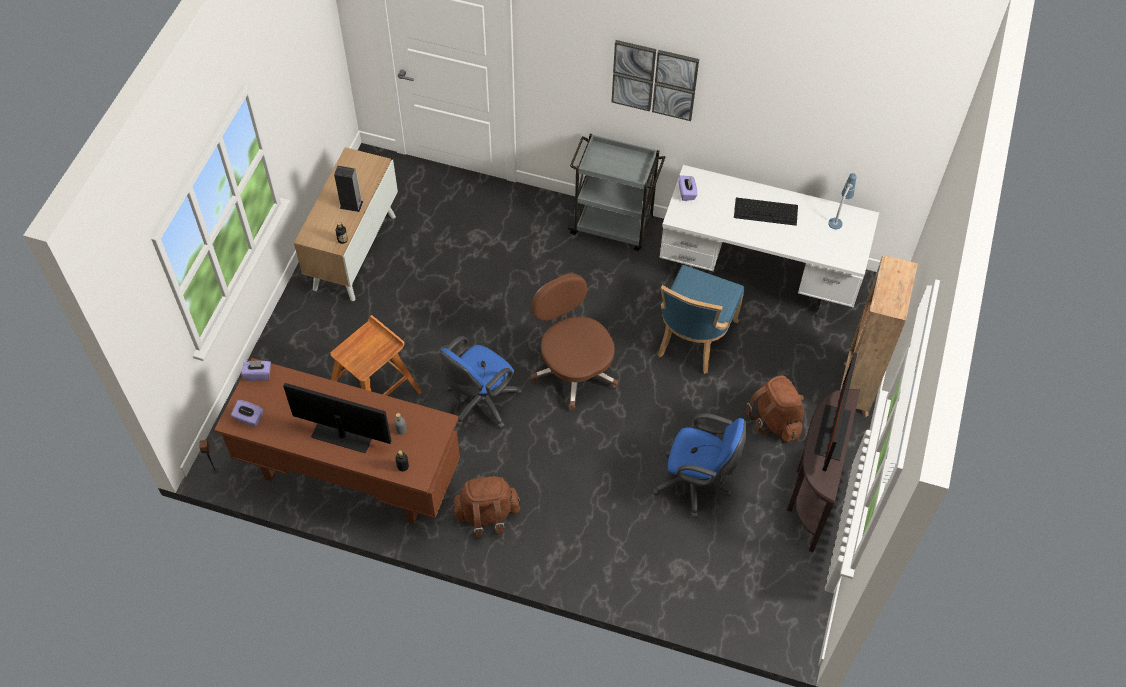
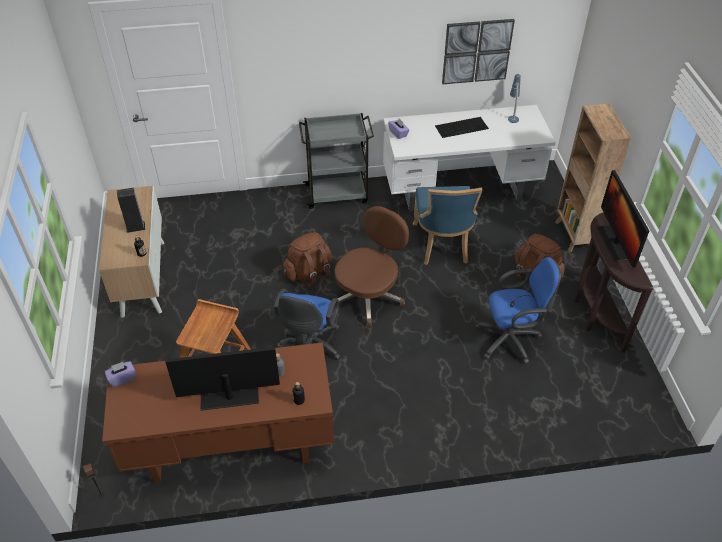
camera: 25 degrees left, 10 degrees down
(249, 418) = (132, 417): purple tissue box -> none
(487, 515) = (366, 429): brown backpack -> brown backpack (309, 273)
(574, 370) = (369, 297): brown office chair -> brown office chair turned 90 degrees clockwise
(654, 80) = (351, 46): picture -> picture (476, 51)

